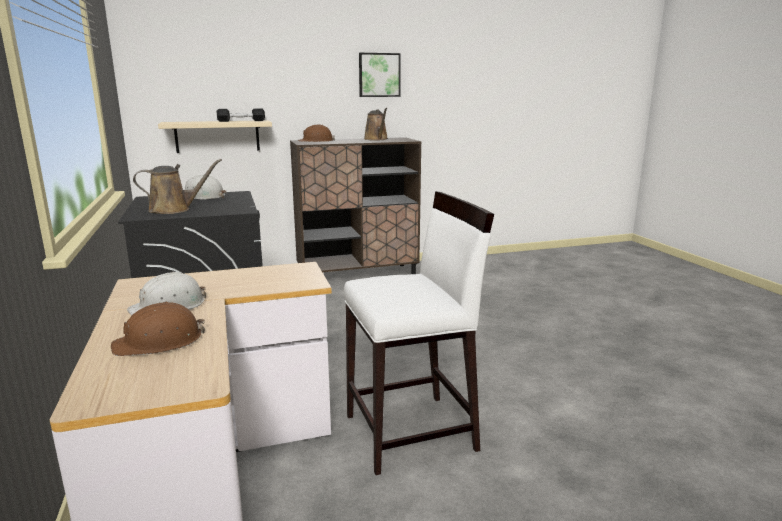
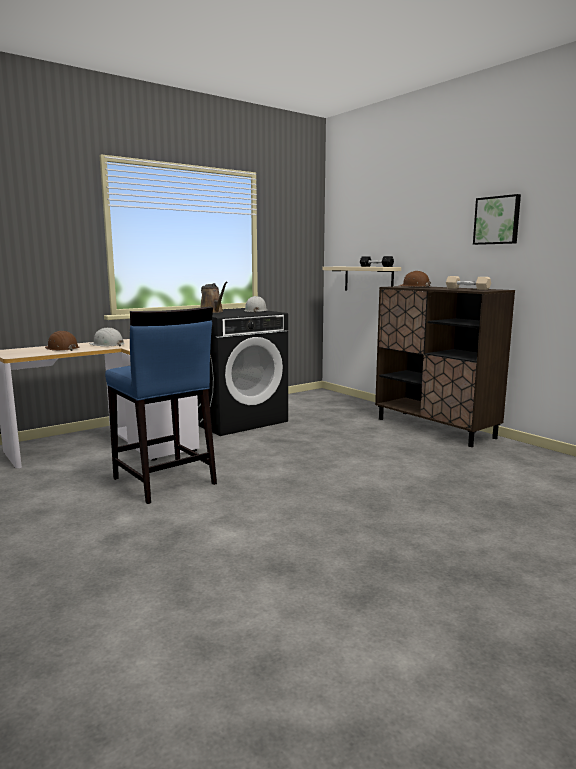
camera: 70 degrees right, 5 degrees down
(377, 139) = (467, 288): brown watering can -> beige dumbbell
(412, 432) = (164, 481): white stool -> blue stool

